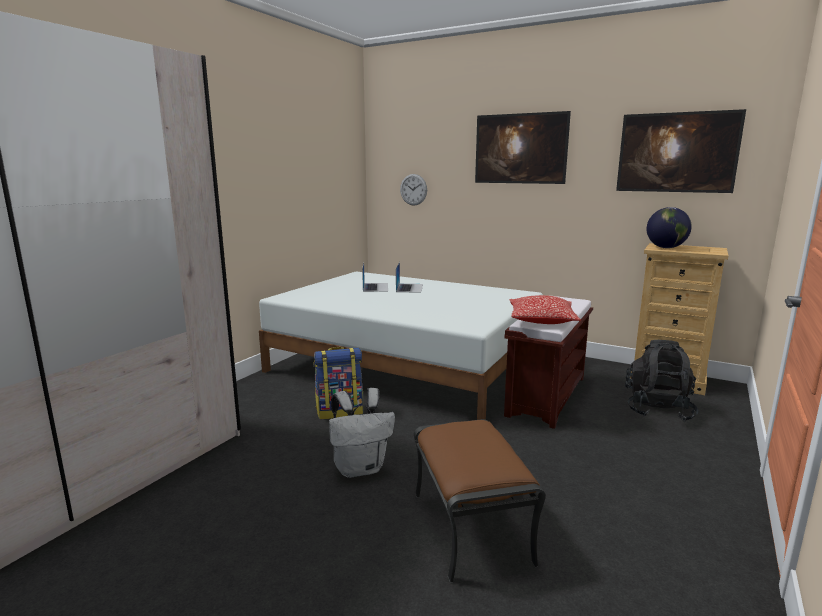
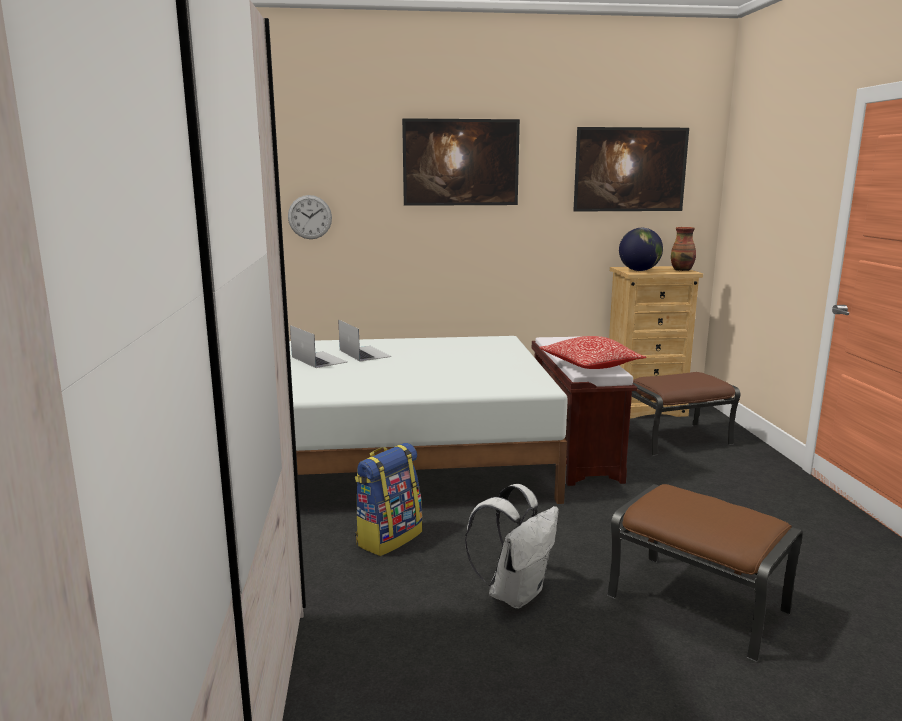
camera: 35 degrees left, 0 degrees up
(658, 410) = (675, 439): black backpack -> brown ottoman
(714, 251) = (682, 270): none -> vase

